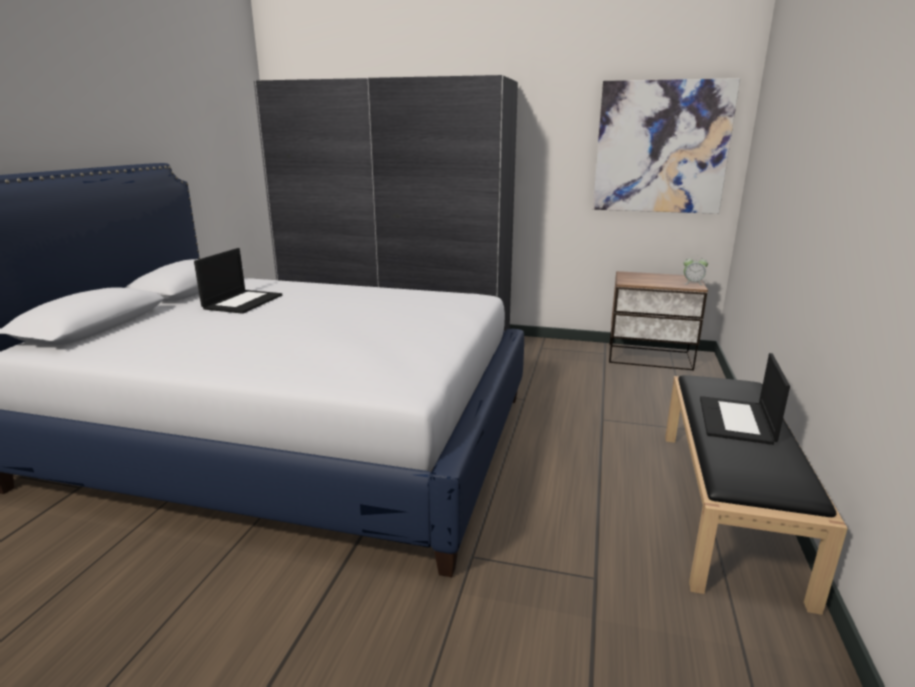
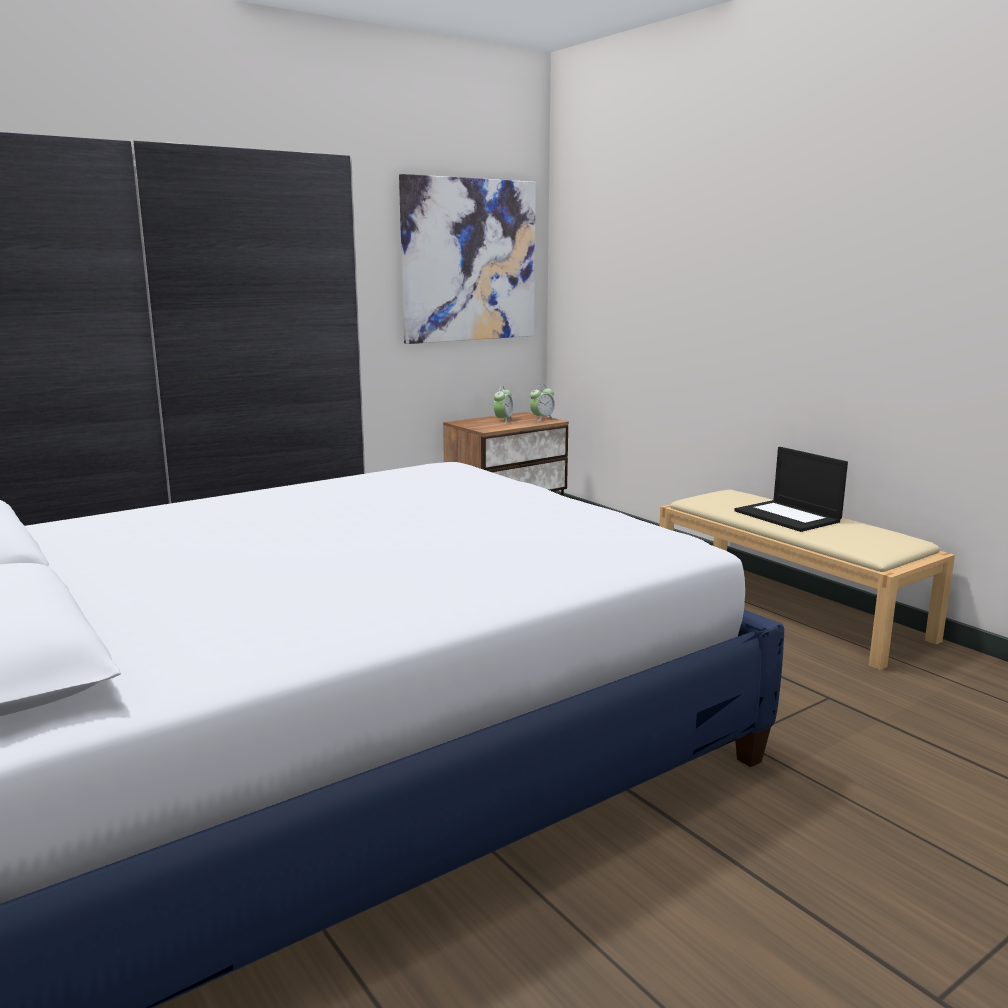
camera: 50 degrees left, 5 degrees down
(243, 302) = (159, 549): laptop -> none
(659, 278) = (503, 420): none -> alarm clock
(727, 507) = (789, 609): black bench -> beige bench

